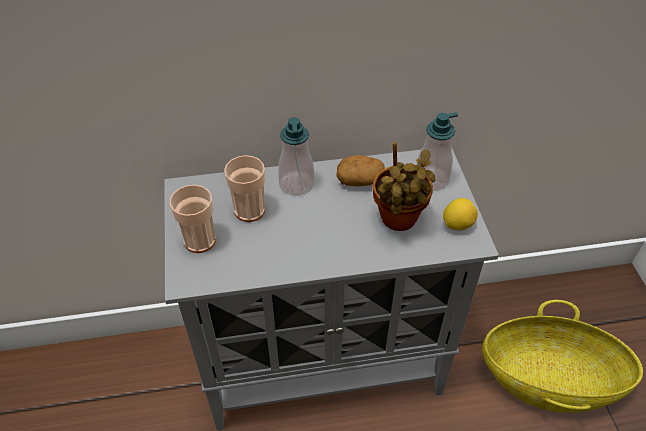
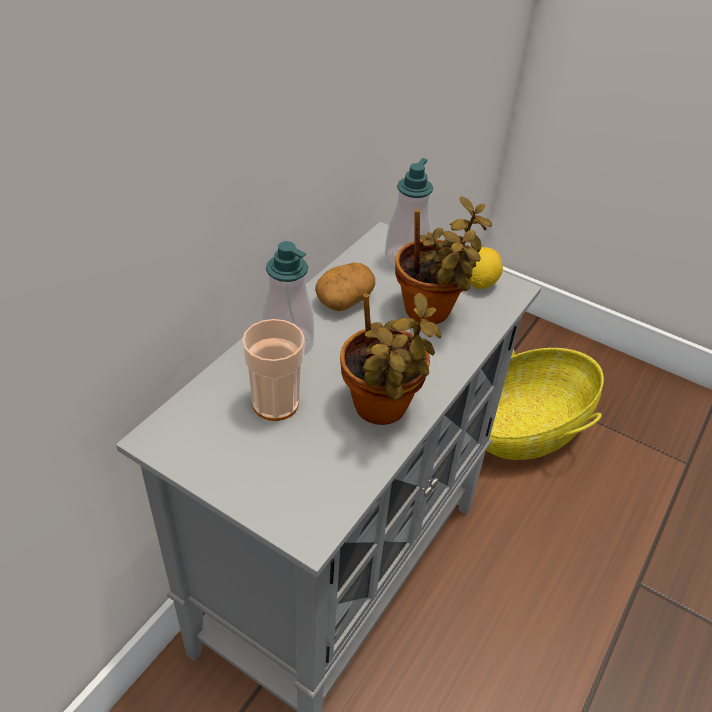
camera: 50 degrees left, 5 degrees down
(200, 240) = (264, 476): cup -> none
(293, 253) = (382, 411): none -> potted plant

